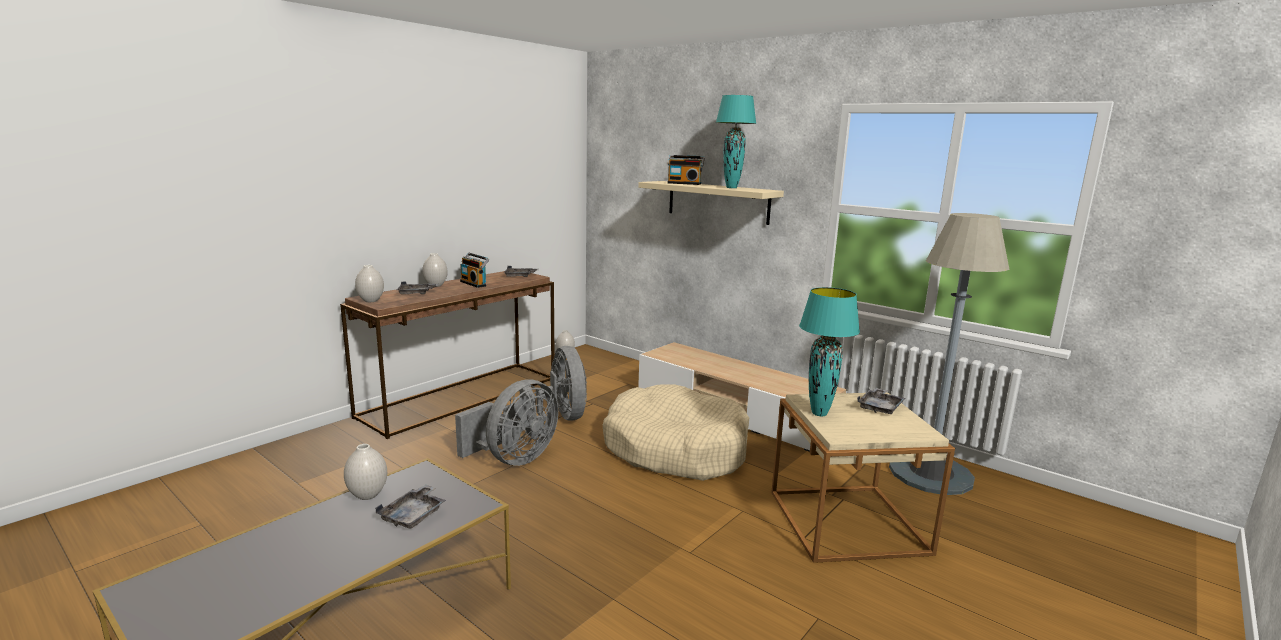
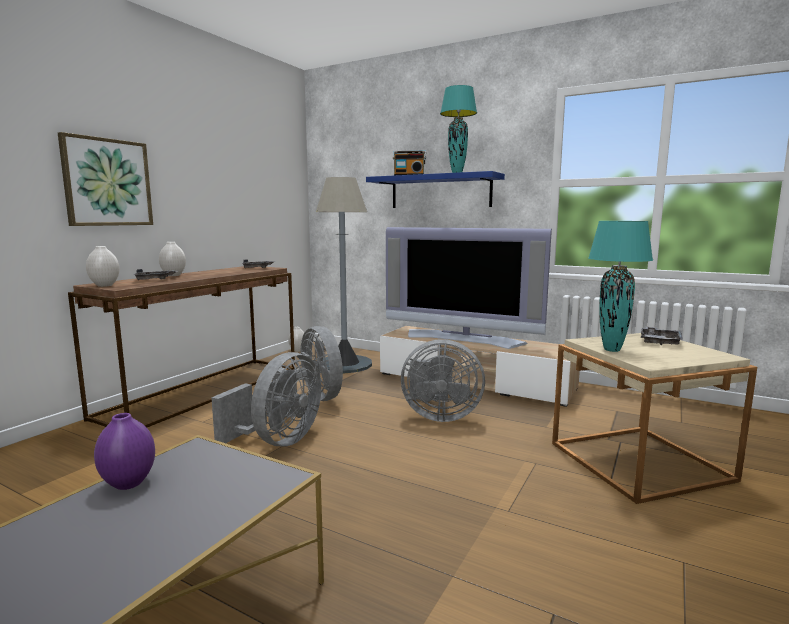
camera: 10 degrees left, 5 degrees down
(367, 495) = (128, 484): white vase -> purple vase
(377, 199) = (107, 182): none -> picture
(414, 515) = (200, 500): grey tray -> none
(474, 283) = (214, 273): radio -> none
(675, 449) = (439, 415): beige dog bed -> grey fan
(717, 202) = (440, 192): beige shelf -> blue shelf
(724, 366) = (463, 338): none -> television
(930, 474) = (678, 413): grey floor lamp -> grey floor lamp (344, 364)

